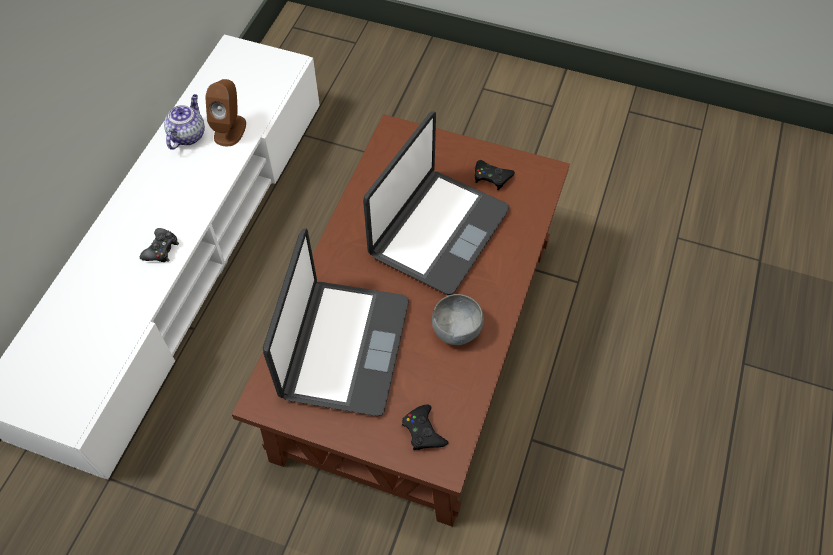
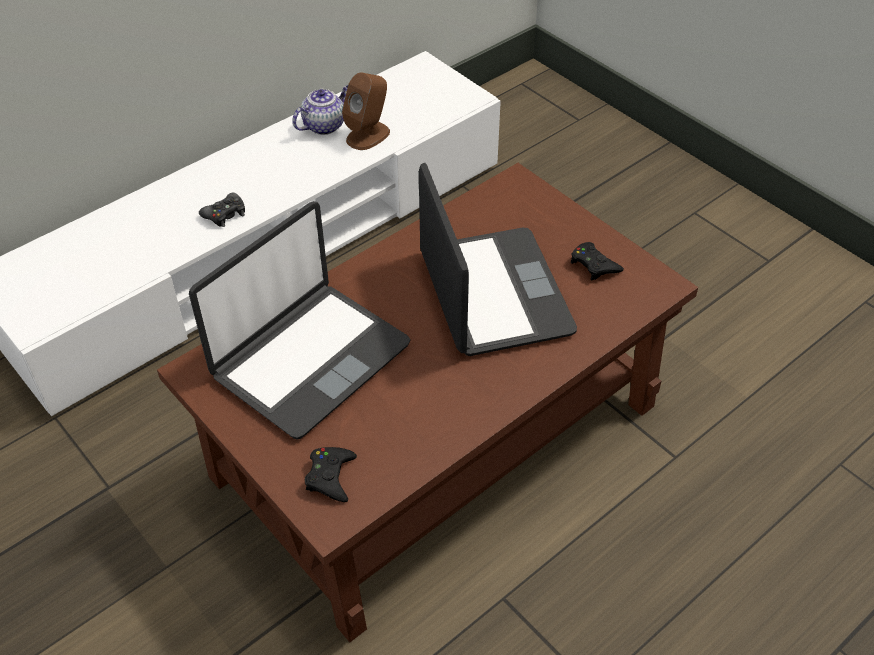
camera: 30 degrees right, 10 degrees down
(437, 231) = (493, 293): laptop -> laptop turned 75 degrees counterclockwise
(456, 330) = (440, 396): grey bowl -> none

